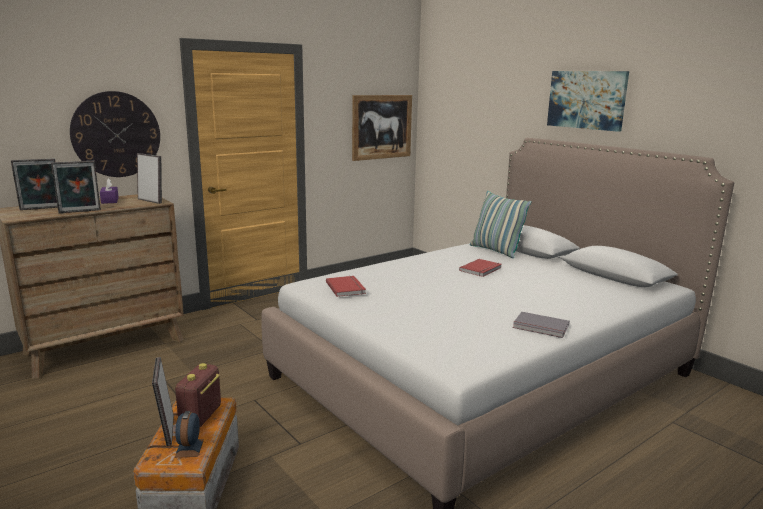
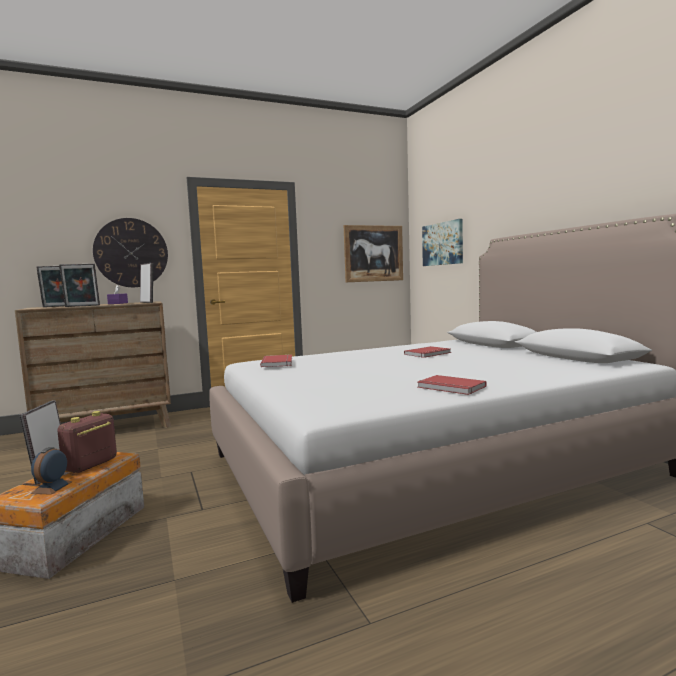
camera: 15 degrees right, 10 degrees down
(495, 251) = (457, 344): pillow -> none
(540, 327) = (450, 387): grey book -> red book
(586, 100) = (546, 190): picture -> picture (442, 244)

